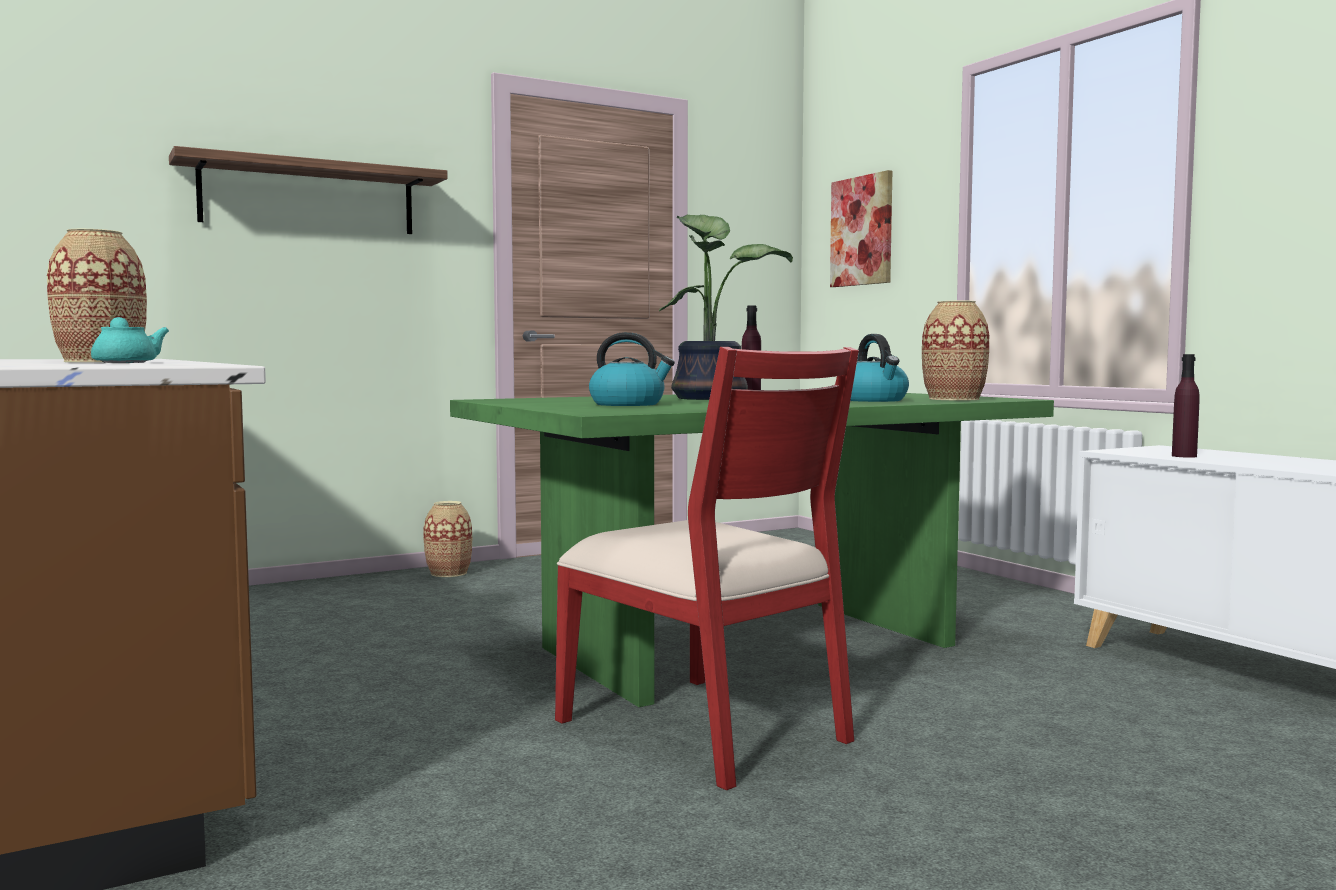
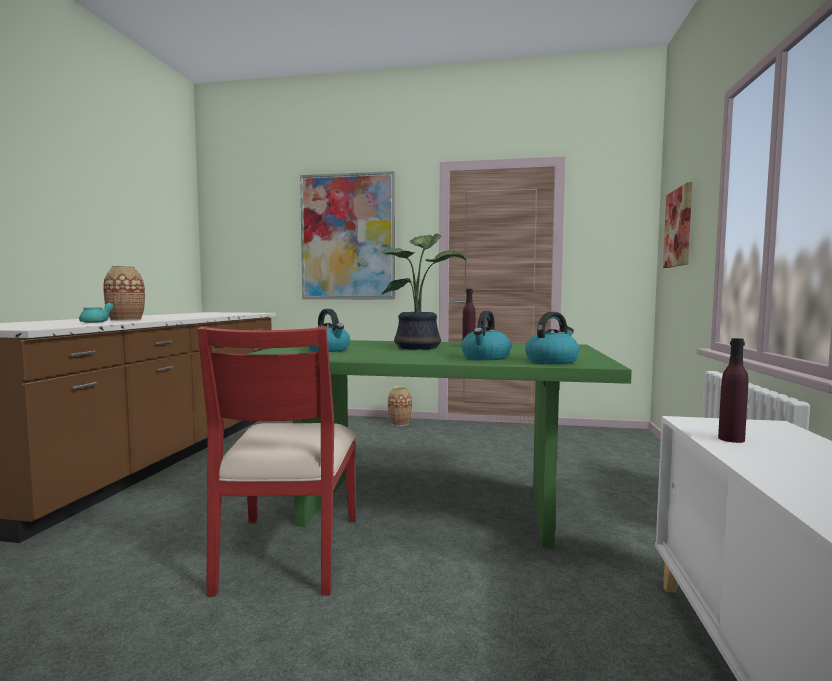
camera: 40 degrees right, 0 degrees up
(308, 197) = (347, 237): shelf -> picture
(954, 399) = (551, 361): vase -> kettle

